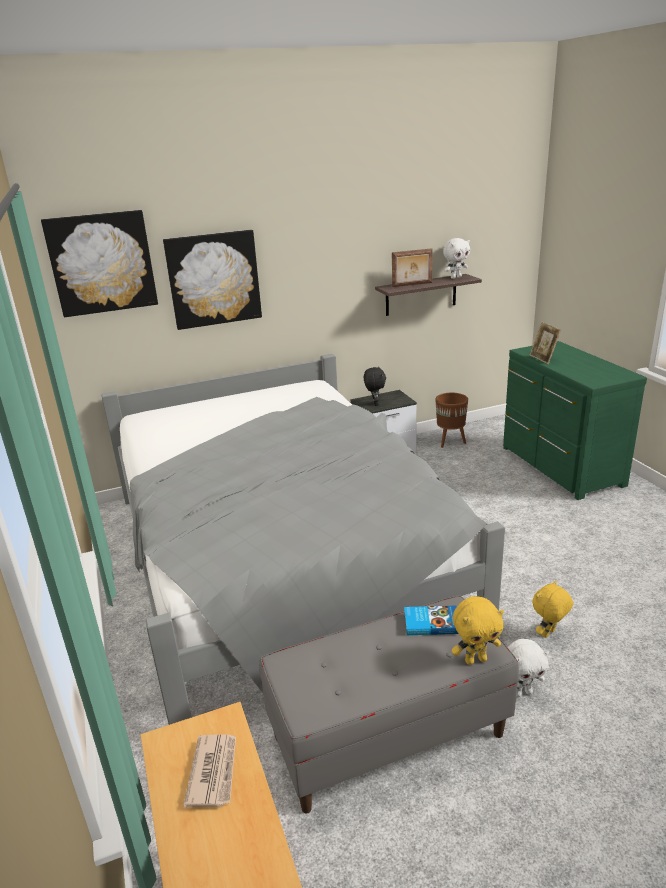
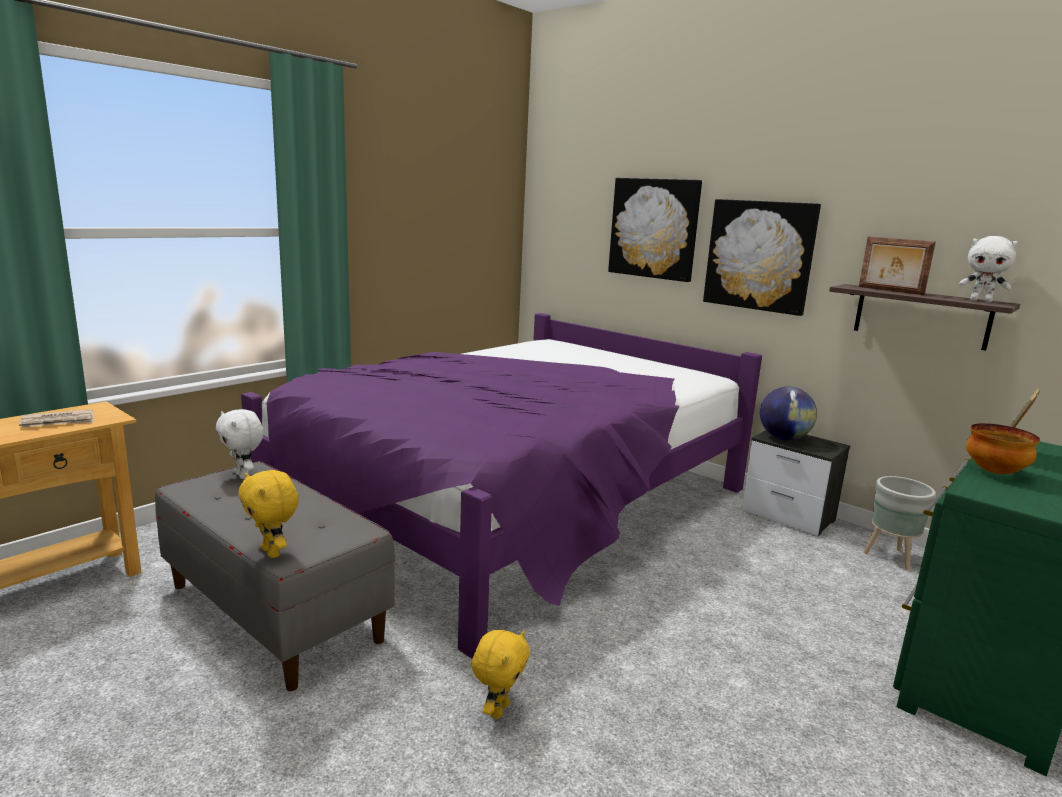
camera: 60 degrees right, 10 degrees down
(102, 263) = (569, 193): picture -> picture (759, 255)
(282, 556) = (514, 502): grey bed -> purple bed
(375, 403) = (784, 438): black plush toy -> globe
(431, 622) = (330, 522): book -> none
(450, 442) = (891, 557): brown planter -> grey planter
(522, 692) = (369, 698): white plush toy -> white plush toy (243, 475)
(548, 634) = (498, 710): yellow plush toy -> yellow plush toy turned 90 degrees clockwise
(569, 370) = (995, 472): none -> bowl

